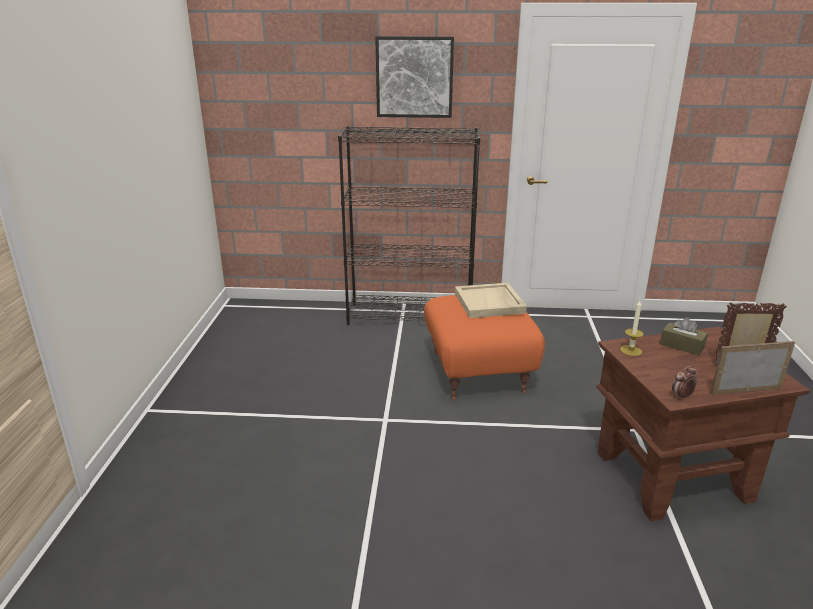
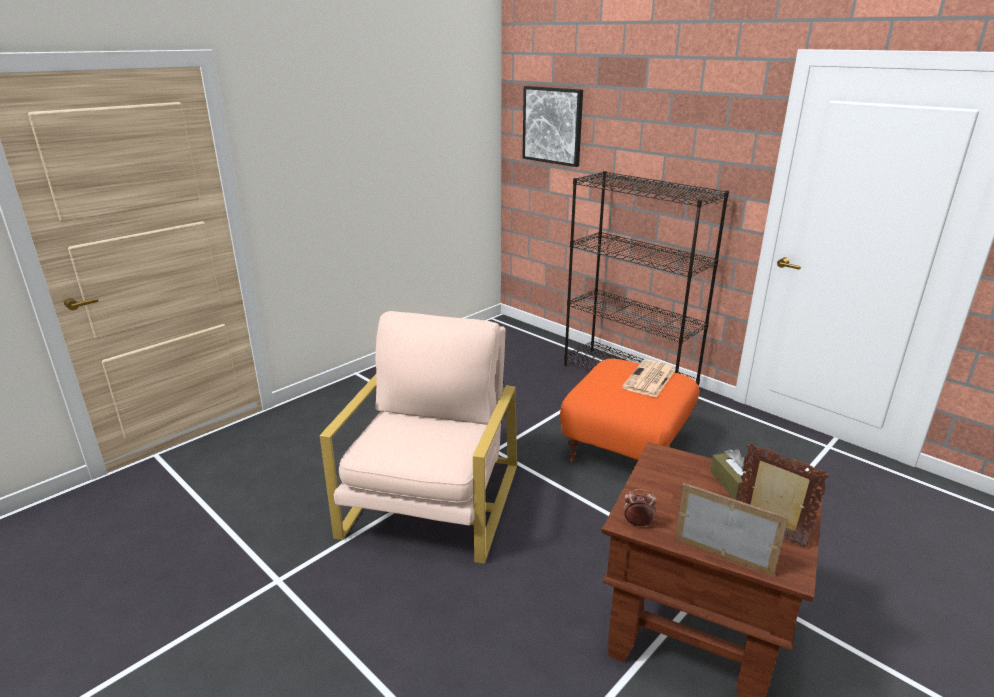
camera: 40 degrees right, 0 degrees up
(391, 488) = (431, 501): none -> beige armchair
(414, 77) = (674, 127): picture -> picture (552, 125)
(490, 303) = (649, 379): beige tray -> newspaper
(631, 350) = (665, 463): candle -> none

